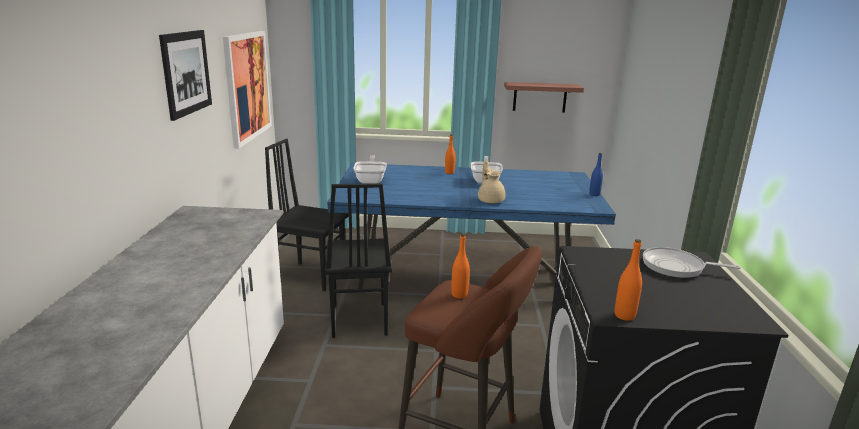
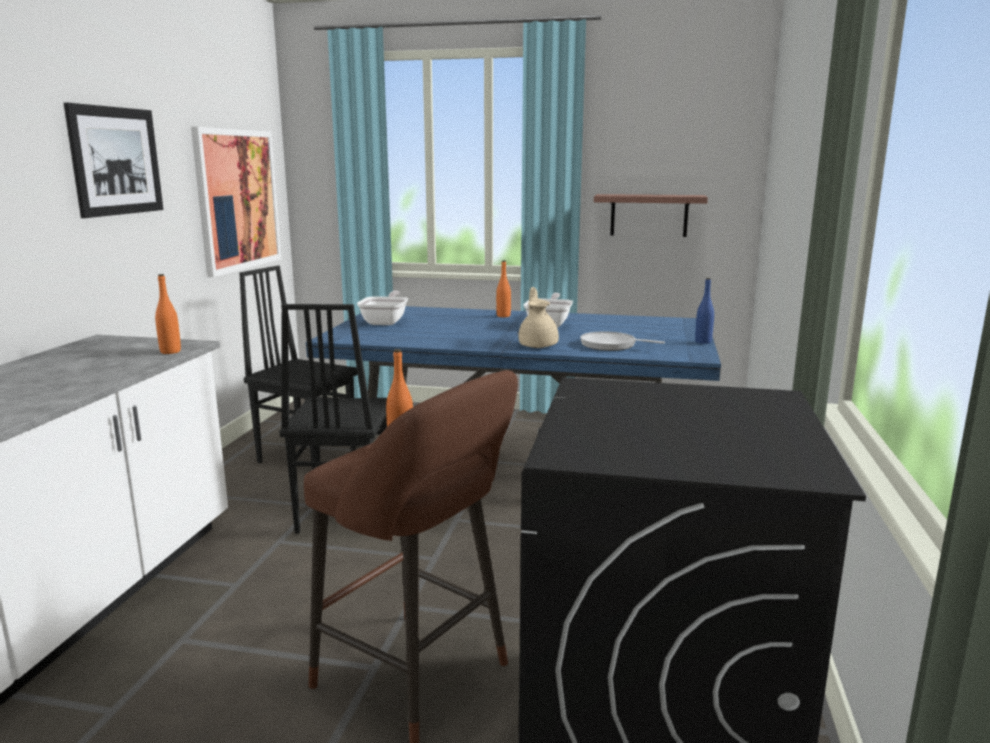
camera: 10 degrees right, 5 degrees down
(624, 315) = (586, 458): orange bottle -> orange bottle (170, 351)
(676, 267) = (732, 406): frying pan -> frying pan (611, 345)

